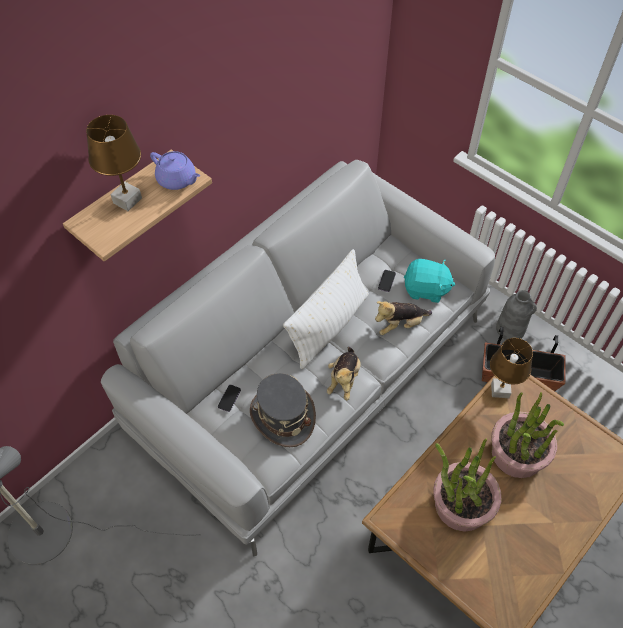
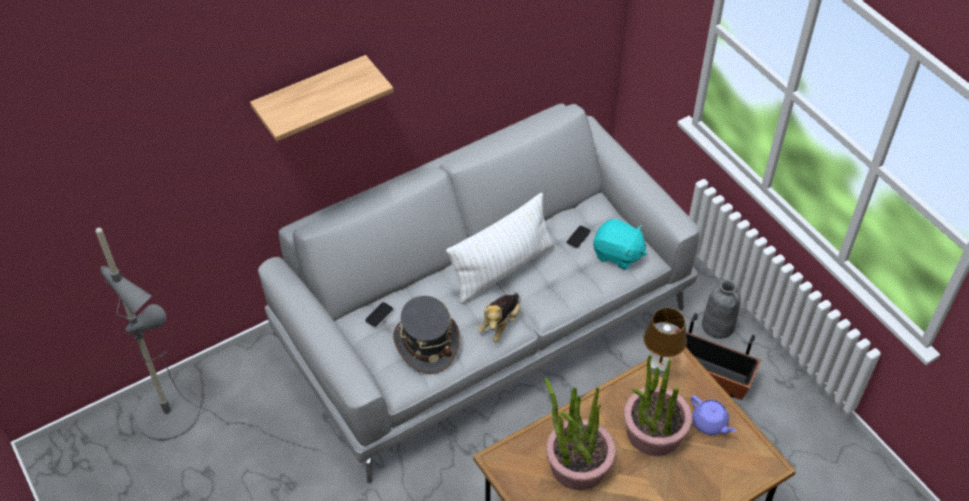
camera: 15 degrees right, 5 degrees down
(127, 200) = (312, 92): brown table lamp -> none
(177, 180) = (362, 83): purple teapot -> purple teapot (710, 423)
(399, 325) = (577, 283): plush toy -> none

